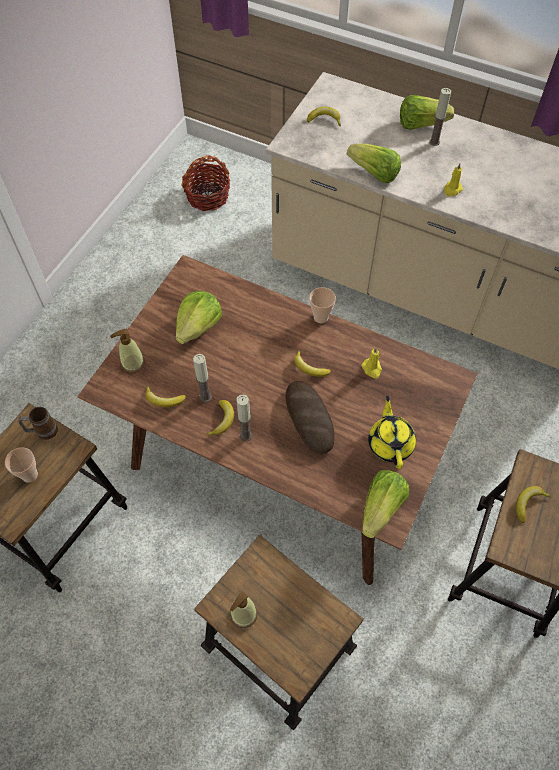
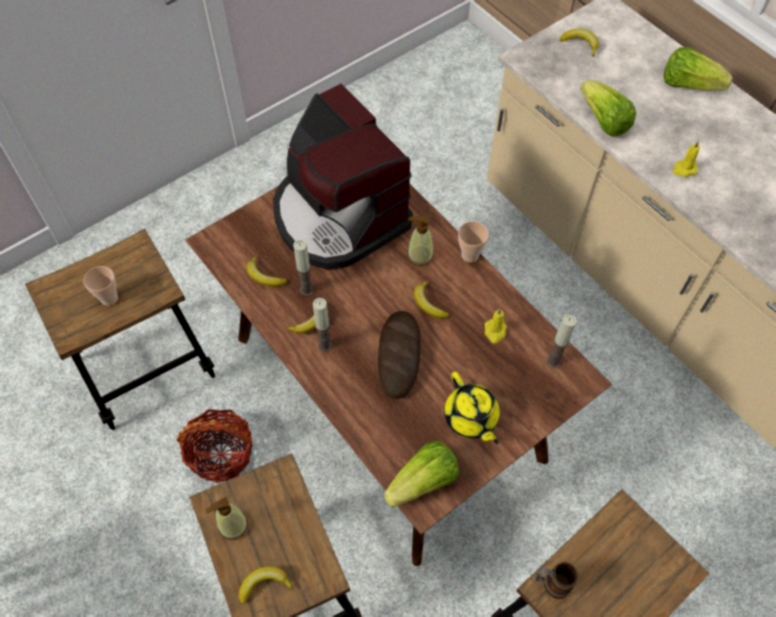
camera: 25 degrees right, 0 degrees up
(42, 432) = (142, 262): mug -> mug (551, 584)
(132, 363) = (254, 228): soap dispenser -> soap dispenser (420, 255)
(198, 326) = (338, 216): lettuce -> coffee machine
(208, 196) = (455, 92): basket -> basket (221, 453)
(390, 443) = (471, 418): yellow teapot -> yellow teapot turned 135 degrees clockwise
(434, 142) = (693, 109): candle -> candle (553, 361)
(528, 503) = (598, 552): banana -> banana (264, 584)

